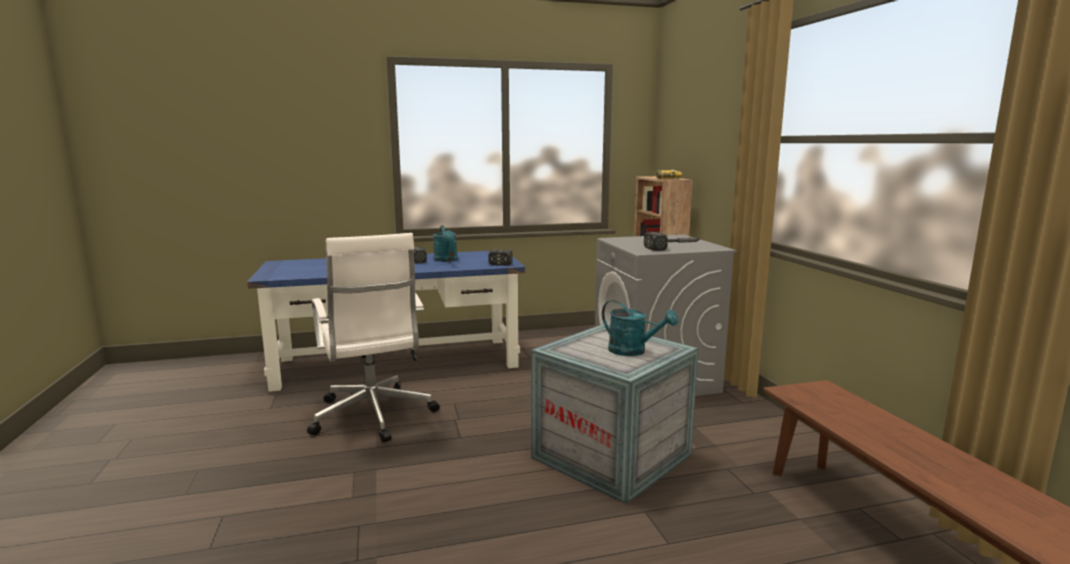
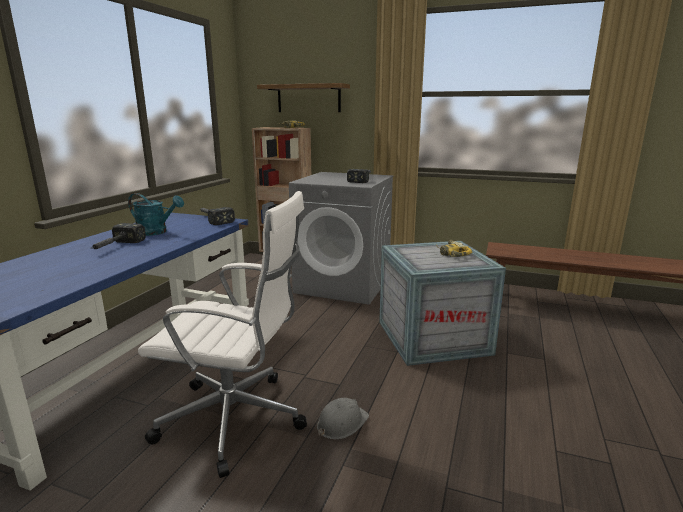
camera: 55 degrees left, 5 degrees up
(405, 455) = (341, 423): none -> grey hard hat
(633, 351) = (451, 253): turquoise watering can -> power drill
(698, 144) = (308, 98): none -> shelf

